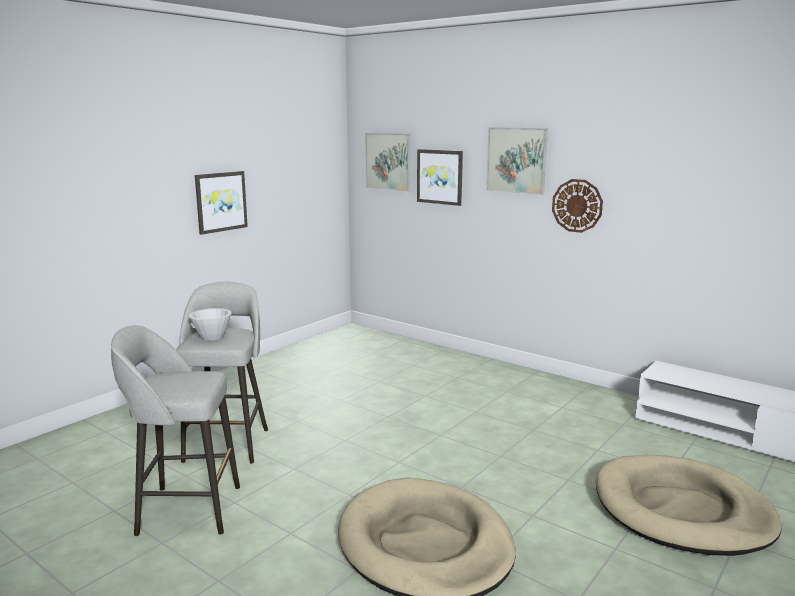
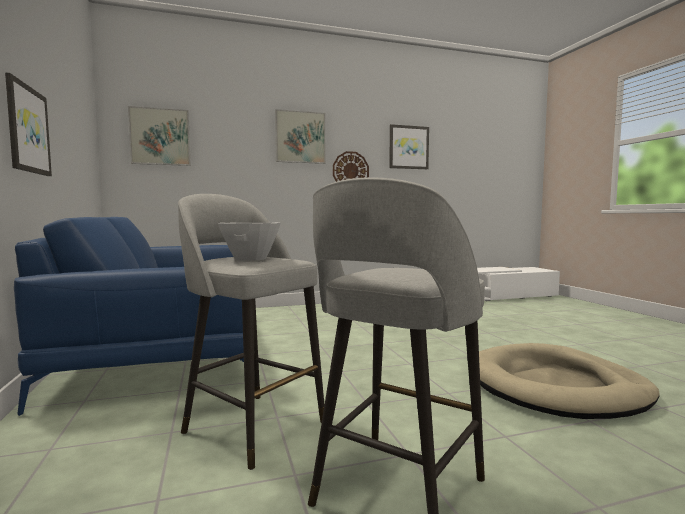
camera: 55 degrees left, 10 degrees down
(313, 368) = (164, 348): none -> blue sofa
(440, 177) = (225, 151): picture -> picture (408, 147)
(682, 510) = (543, 324): beige dog bed -> none

